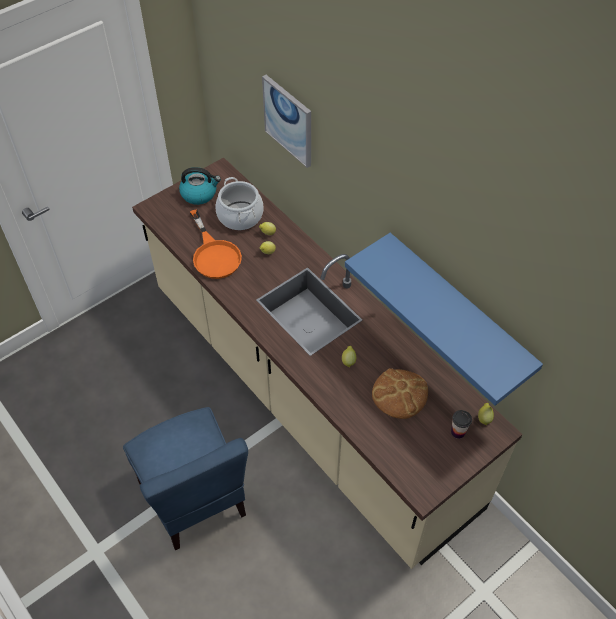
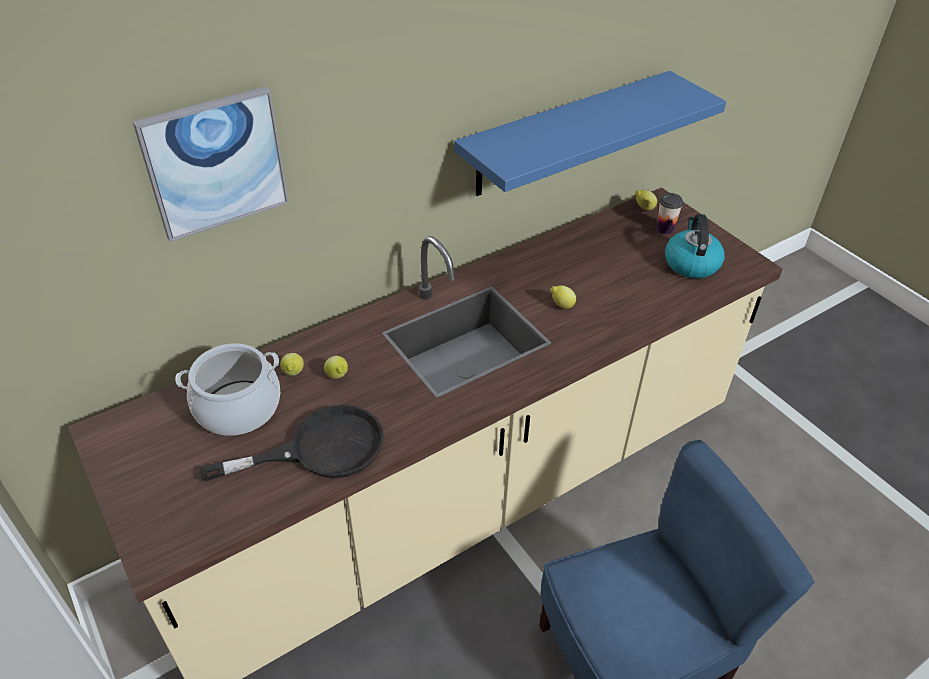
camera: 85 degrees left, 10 degrees down
(199, 194) = (152, 467): kettle -> kettle (691, 263)
(214, 254) = (320, 449): orange frying pan -> black frying pan
(399, 394) = (615, 266): bread -> none

